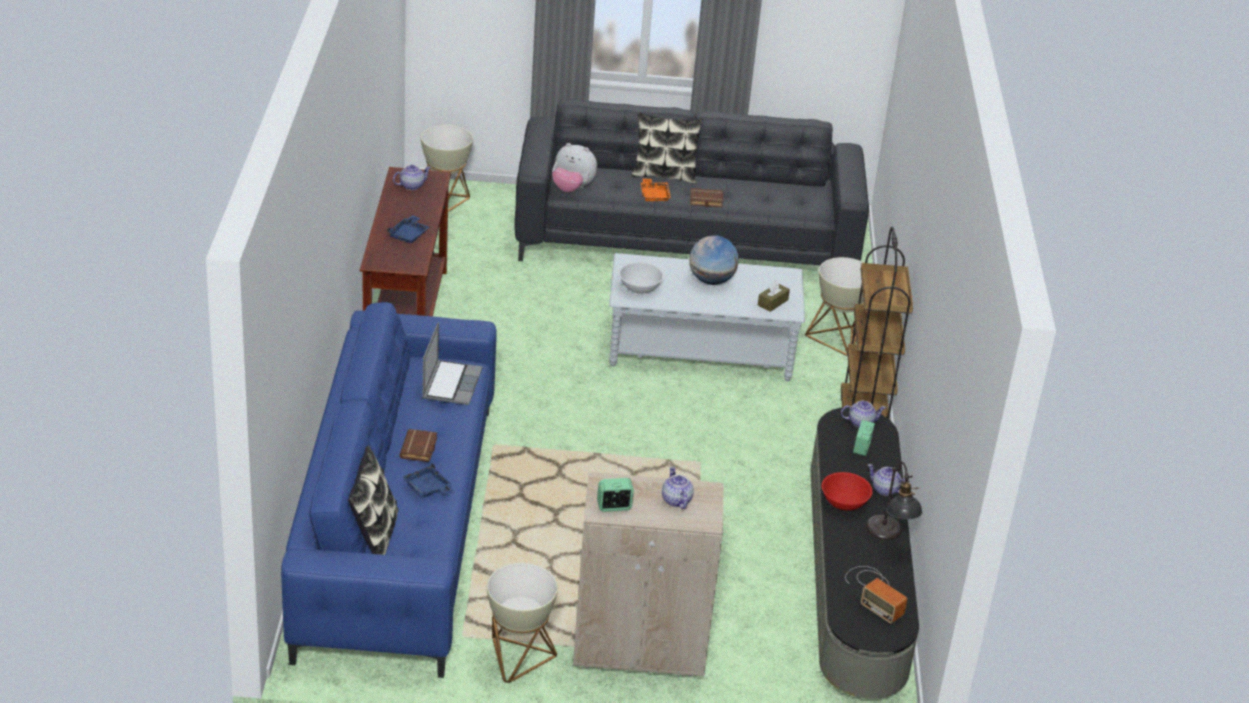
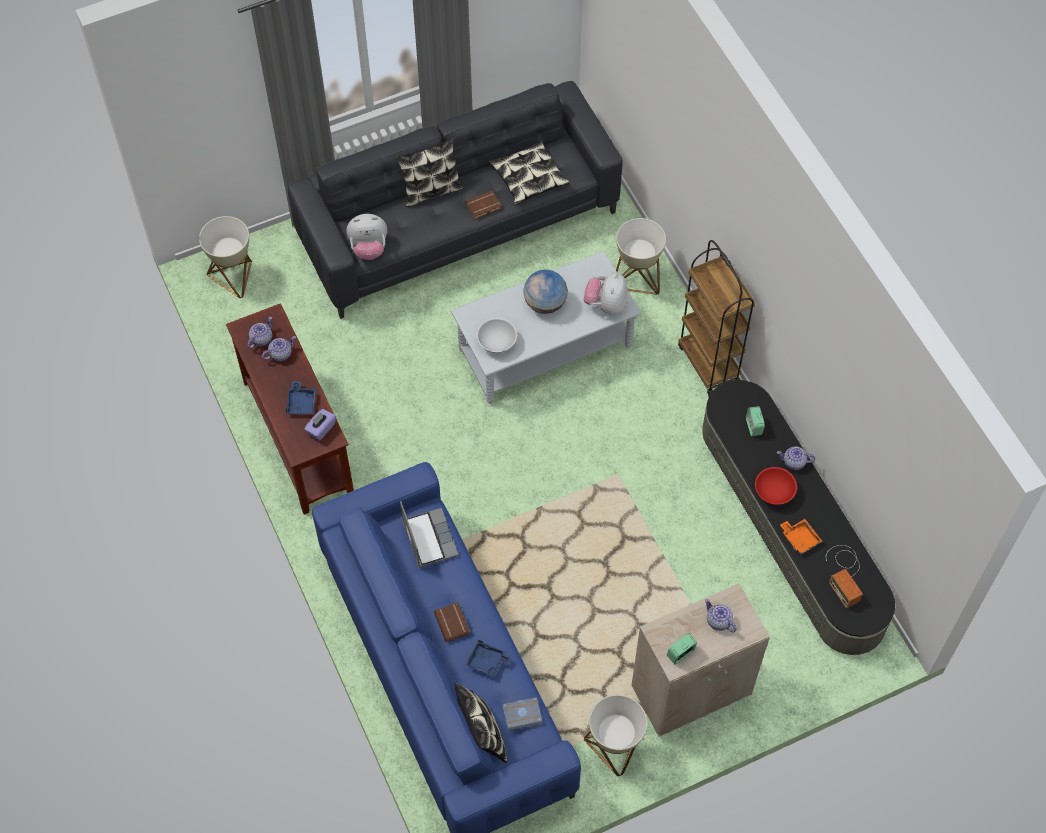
camera: 25 degrees left, 25 degrees up
(410, 256) = (321, 429): none -> purple tissue box
(428, 538) = (523, 714): none -> grey book
(654, 195) = (439, 222): orange tray -> orange tray (800, 538)
(766, 199) = (528, 178): none -> pillow
(772, 302) = (606, 304): brown tissue box -> plush toy
(861, 422) = (737, 398): teapot -> teapot (280, 354)
(874, 592) = (844, 573): radio -> radio turned 45 degrees clockwise
(890, 539) = (825, 512): grey table lamp -> none

